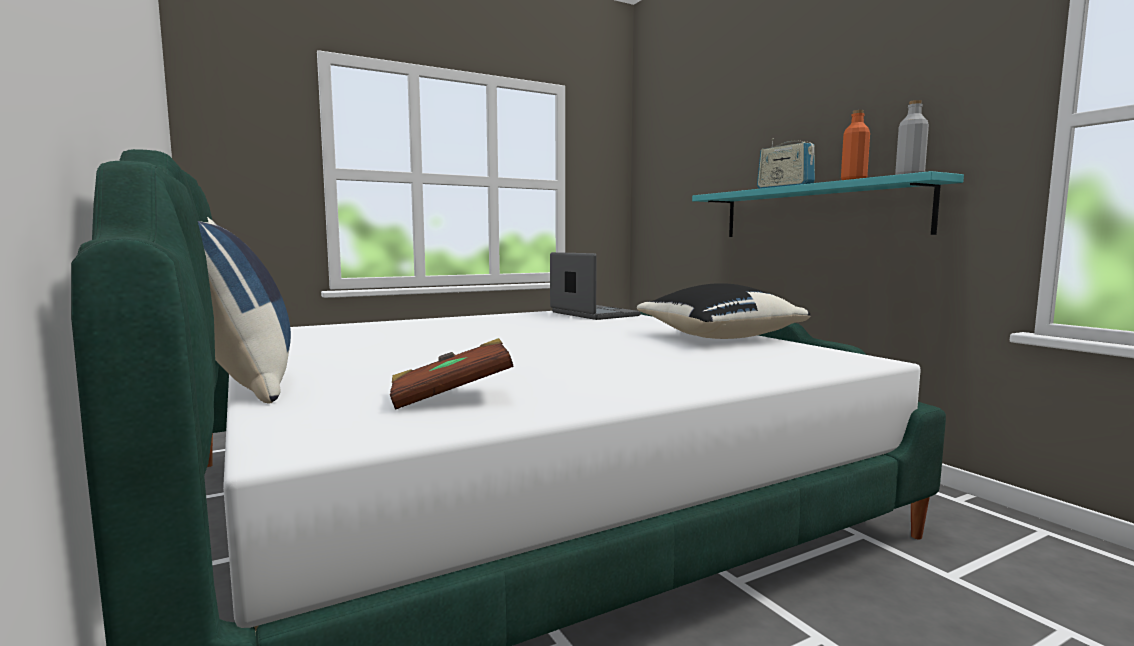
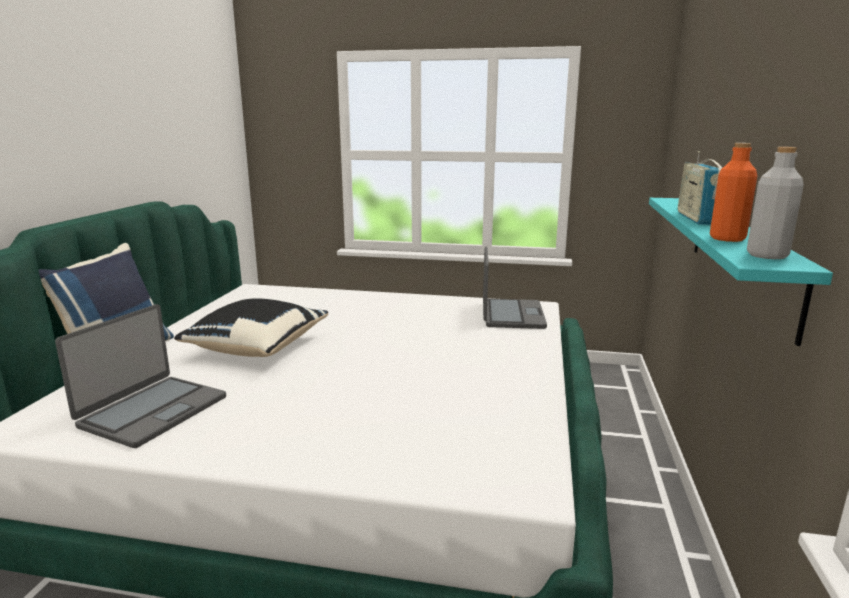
camera: 40 degrees right, 10 degrees up
(451, 397) = (152, 411): brown book -> laptop
(716, 337) = (507, 393): black pillow -> black pillow (256, 347)

